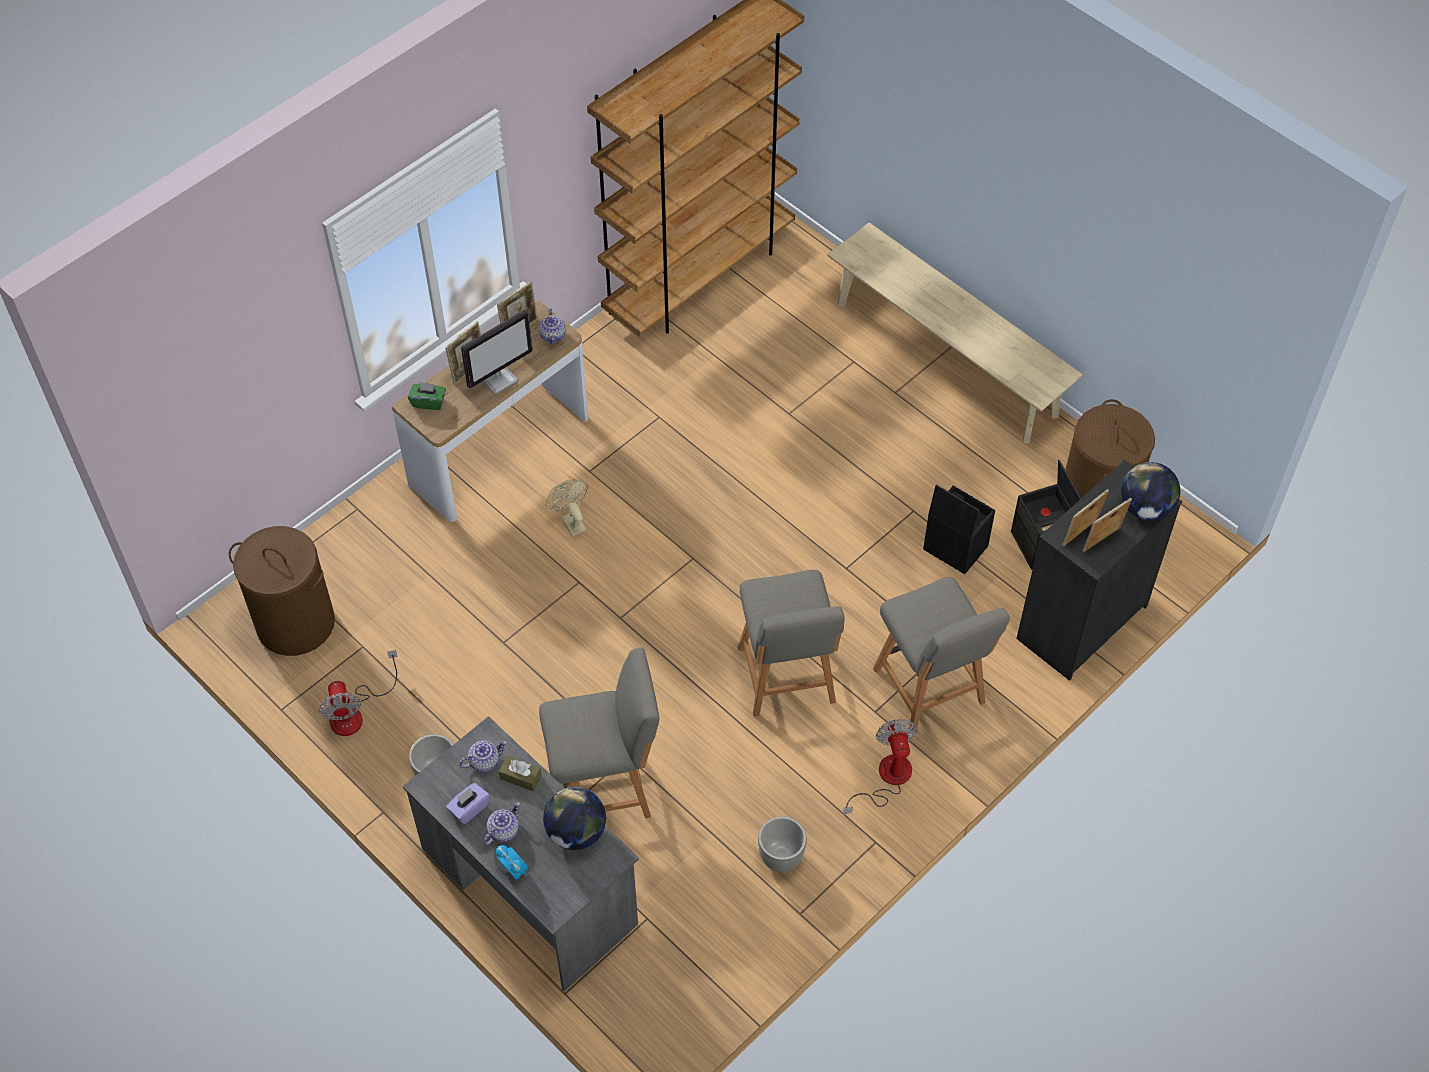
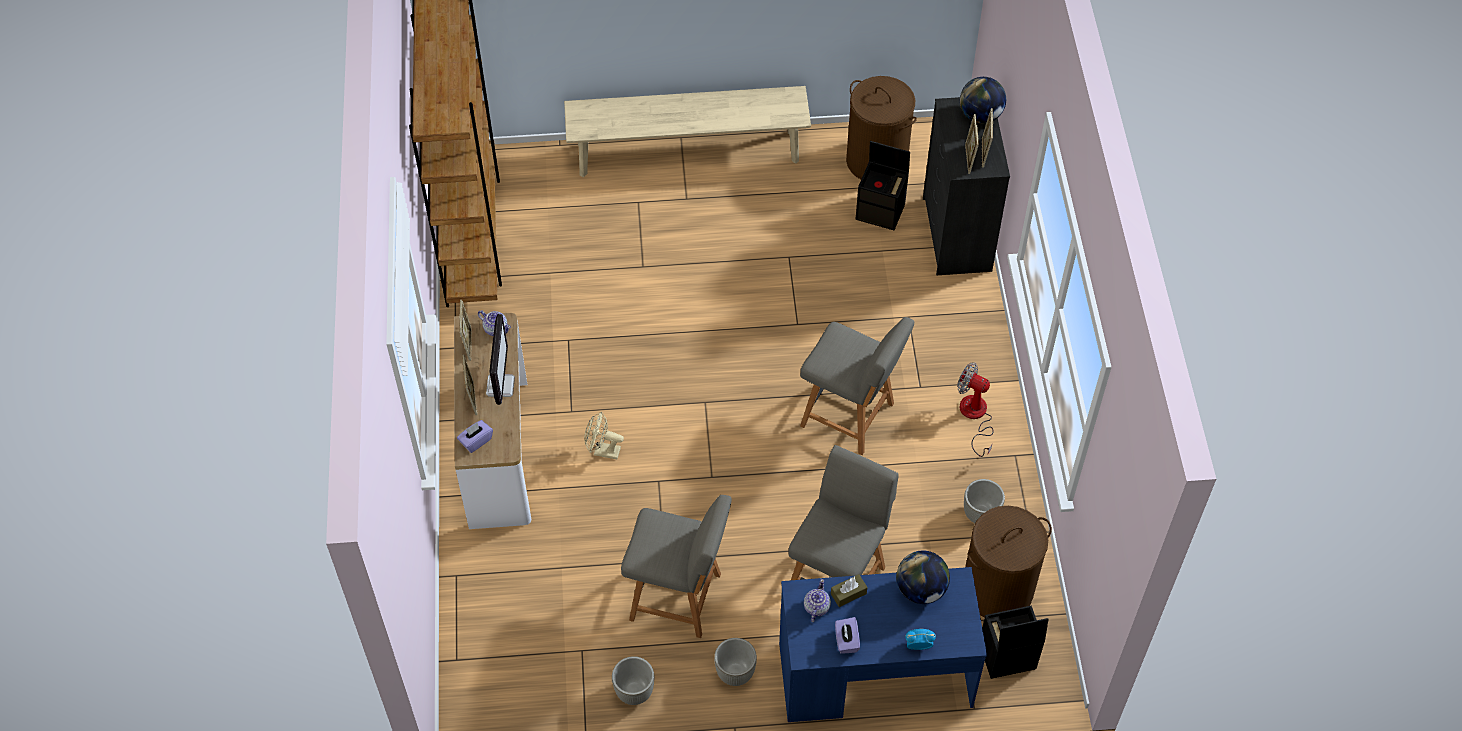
camera: 50 degrees left, 0 degrees up
(295, 623) = (518, 681): brown laundry basket -> brown laundry basket (997, 589)
(355, 712) = (634, 691): fan -> grey planter
(428, 402) = (476, 441): green tissue box -> purple tissue box
(503, 831) = (882, 632): teapot -> none
(529, 886) = (874, 675): grey desk -> blue desk
(930, 689) = (931, 346): grey chair -> grey chair (679, 598)
(954, 547) = (838, 257): black storage box -> black storage box (1006, 656)

